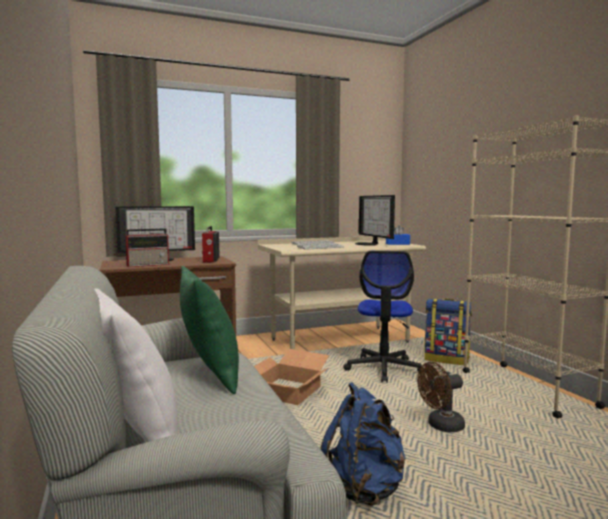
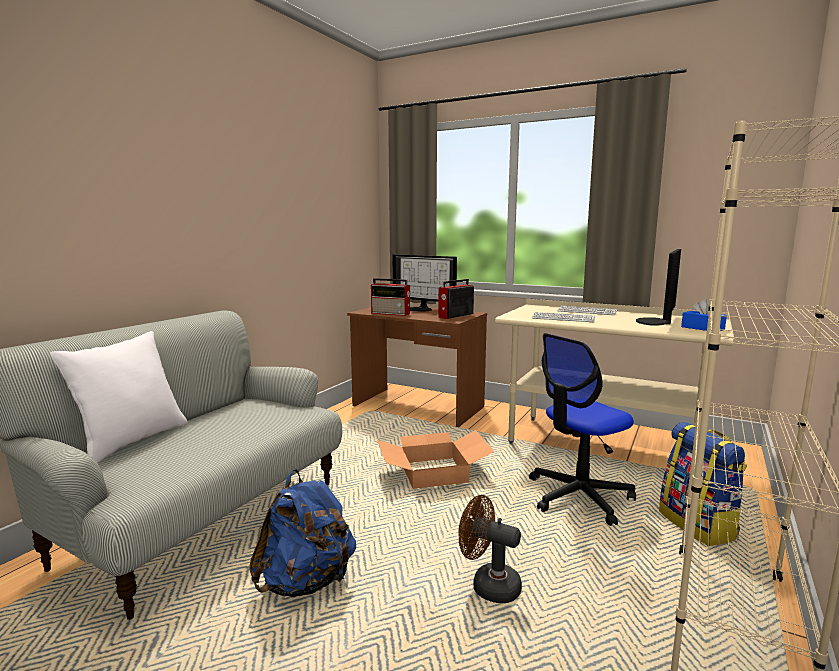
camera: 50 degrees right, 5 degrees up
(209, 375) = (257, 421): green pillow -> none

